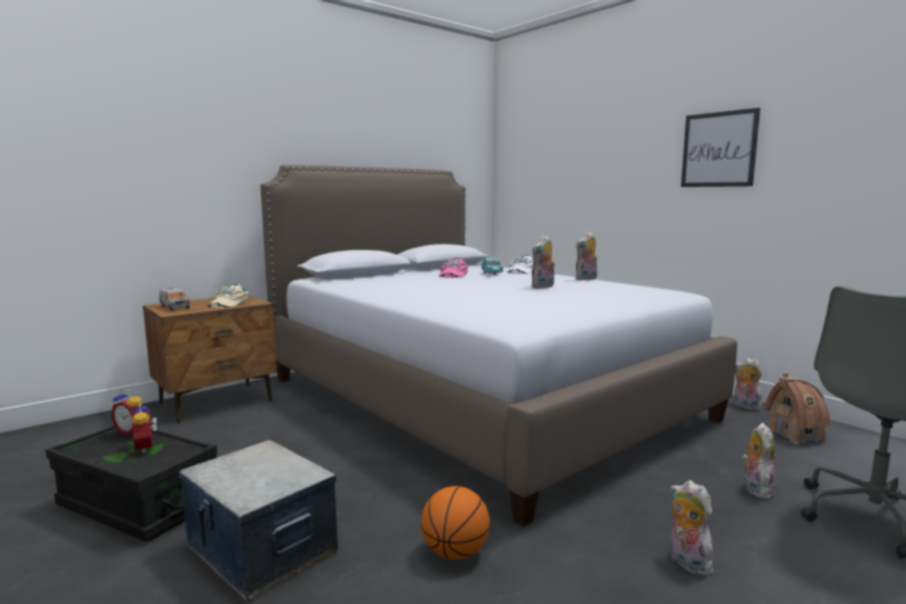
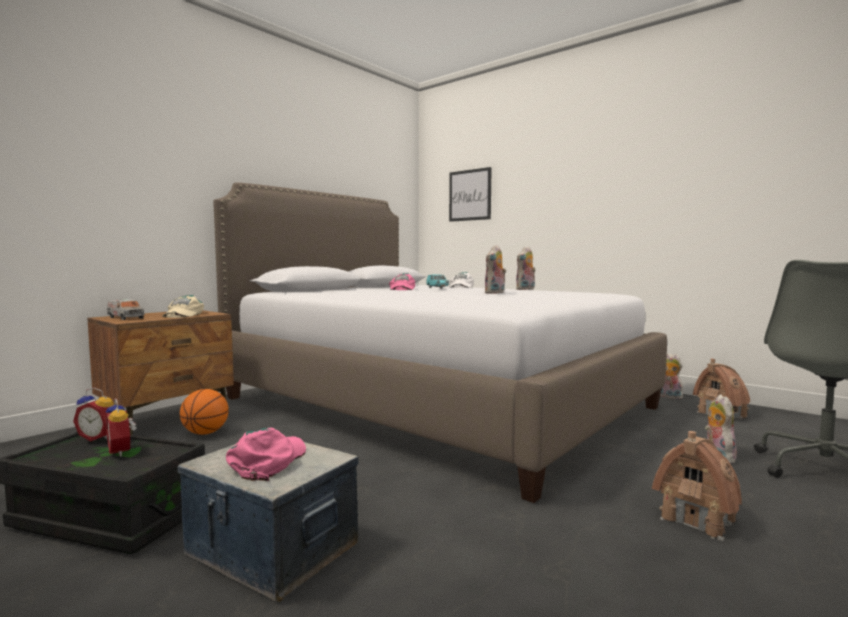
camera: 10 degrees left, 5 degrees down
(255, 474) = (269, 461): none -> pink cap
(455, 553) = (480, 532): basketball -> basketball (205, 433)
(686, 562) = (698, 519): plush toy -> toy house
(718, 149) = (630, 177): picture -> picture (470, 195)

